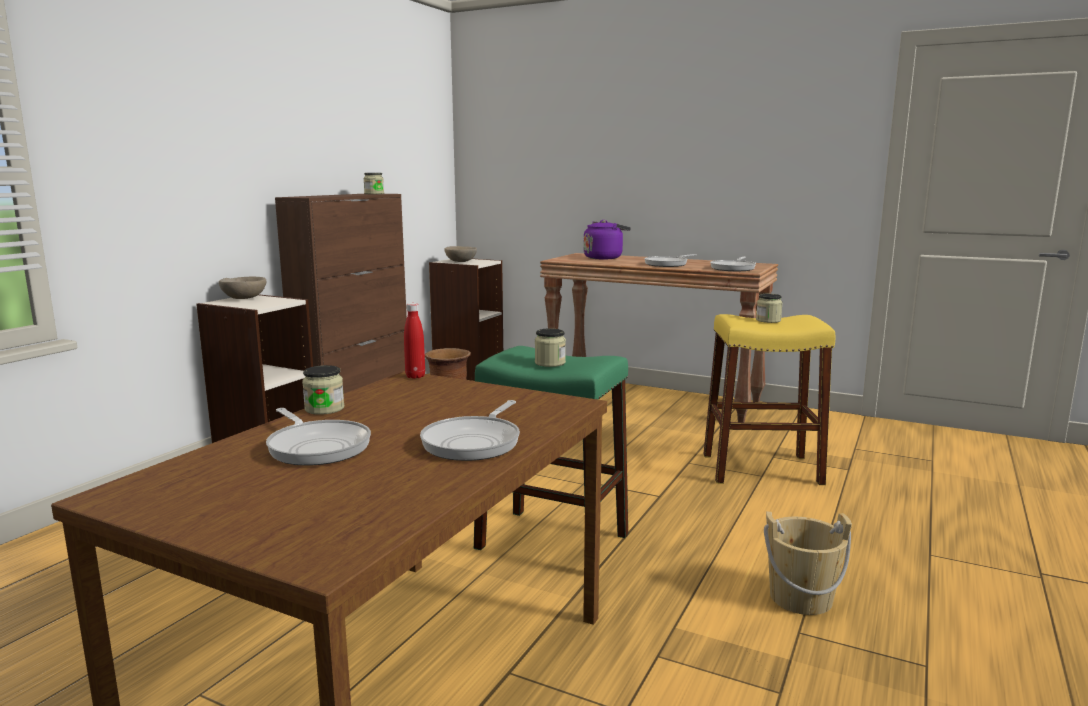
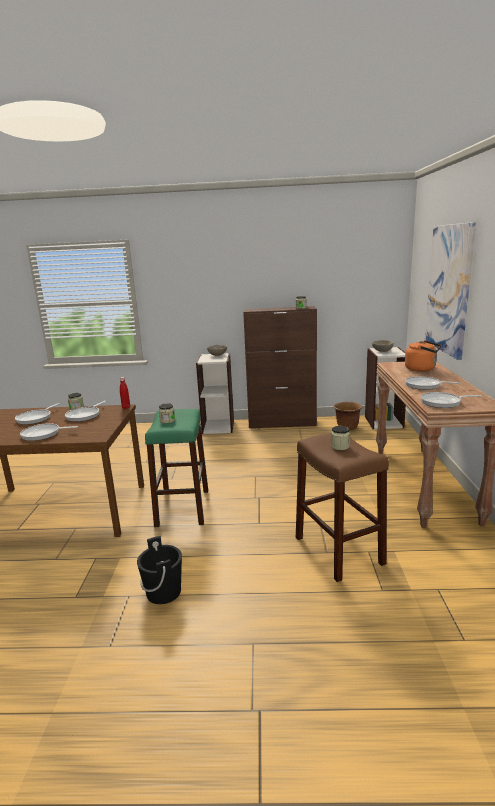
camera: 65 degrees right, 5 degrees up
(401, 405) = (84, 415): none -> frying pan
(592, 156) = (449, 289): none -> picture
(604, 258) = (422, 369): purple kettle -> orange kettle
(761, 469) = (338, 550): yellow stool -> brown stool
(800, 598) = (163, 592): beige bucket -> black bucket

